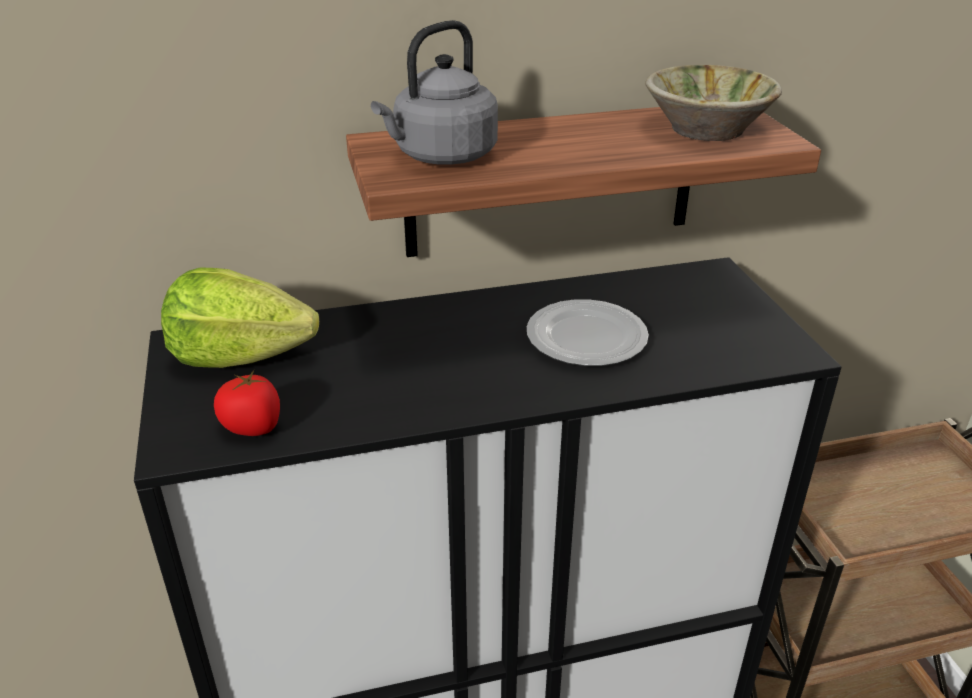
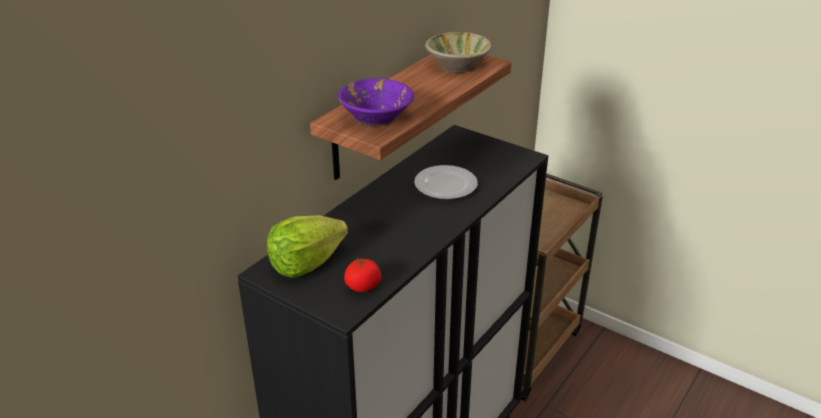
camera: 40 degrees left, 0 degrees up
(441, 156) = (376, 118): grey kettle -> purple bowl

